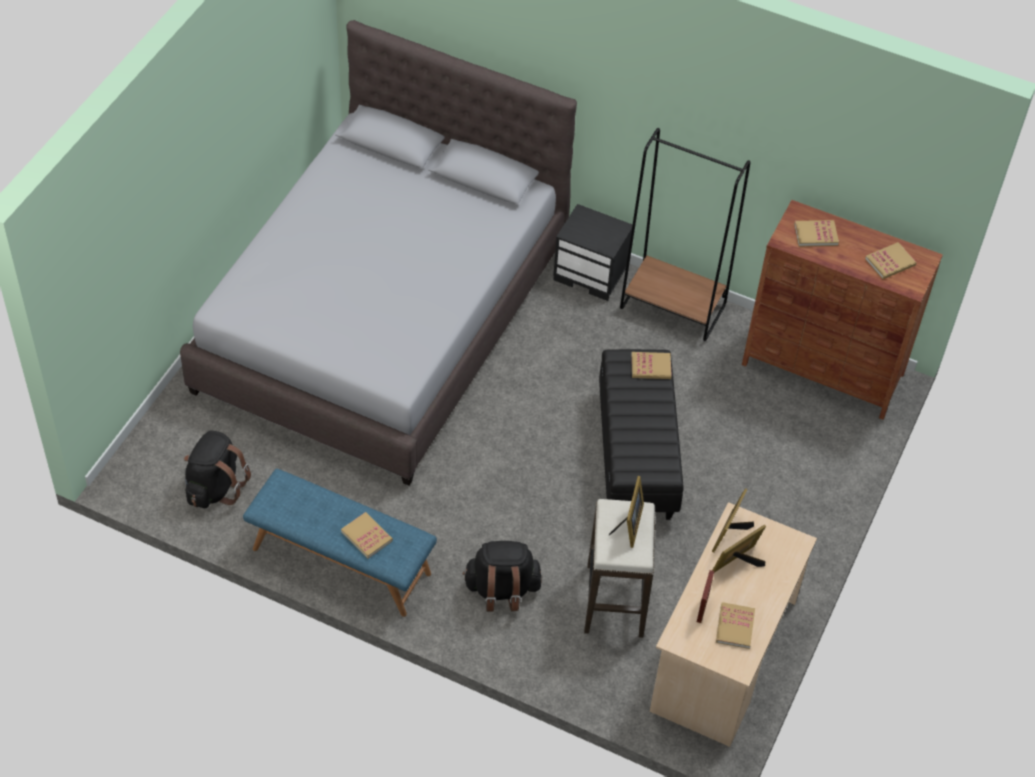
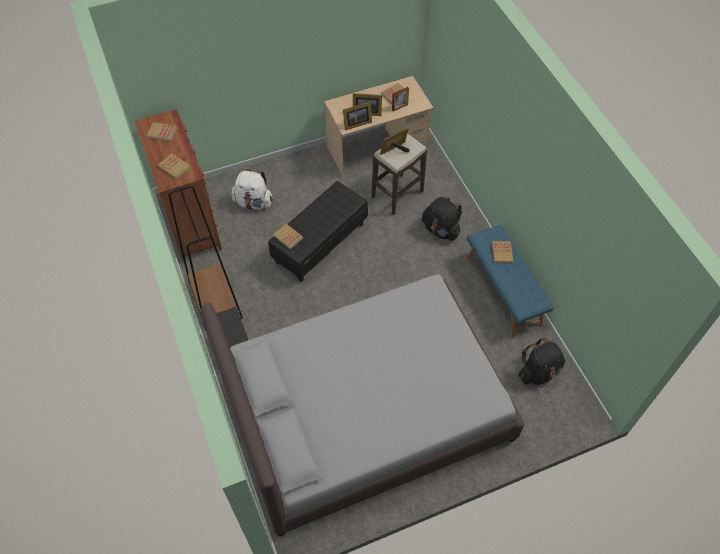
camera: 135 degrees left, 5 degrees up
(783, 448) = (254, 202): none -> white backpack

